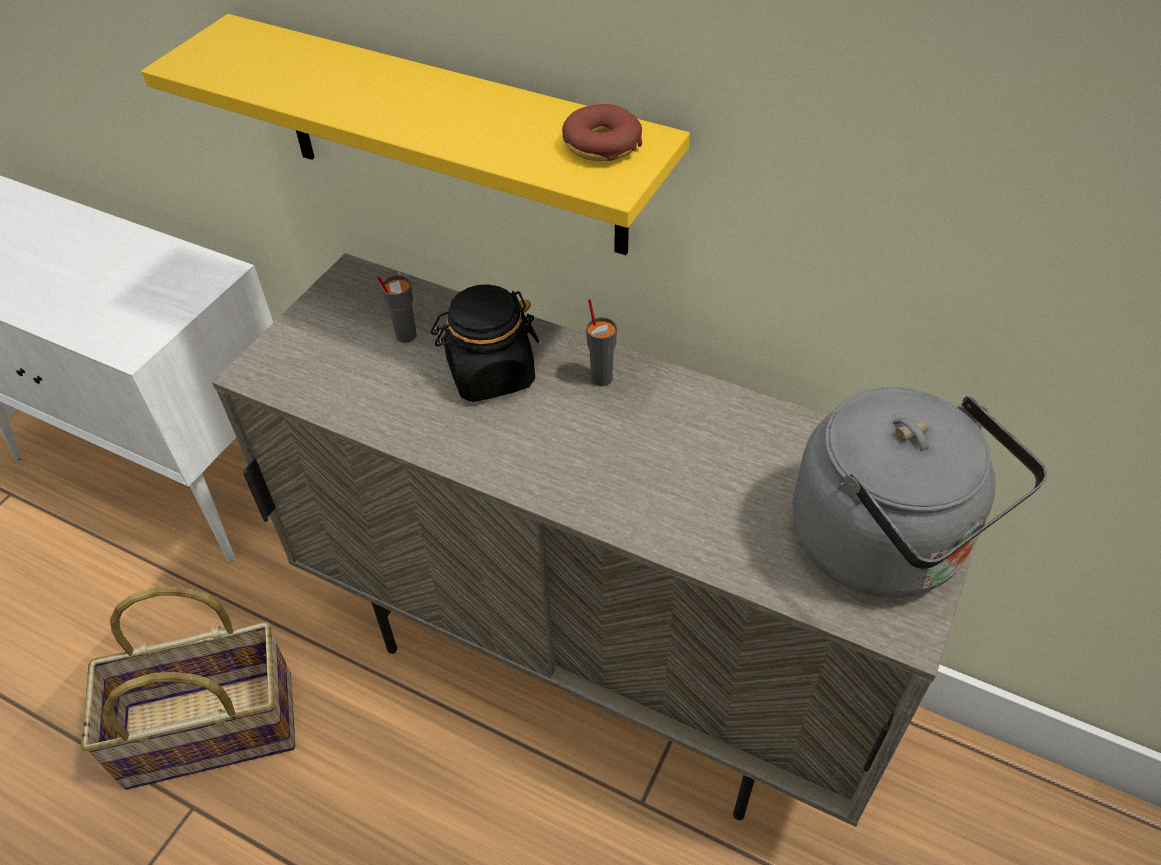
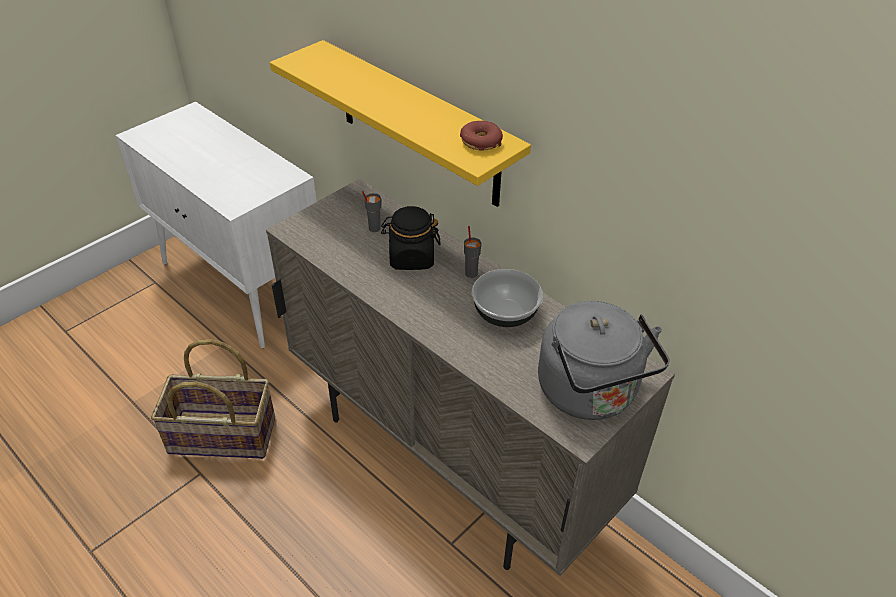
camera: 15 degrees right, 5 degrees down
(688, 438) = (505, 314): none -> bowl

